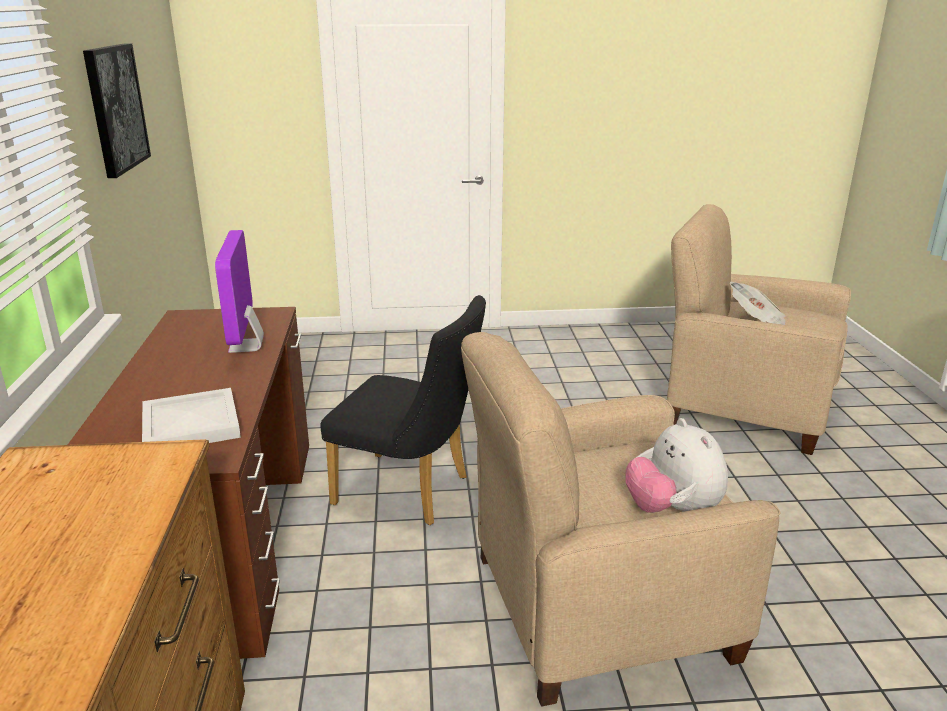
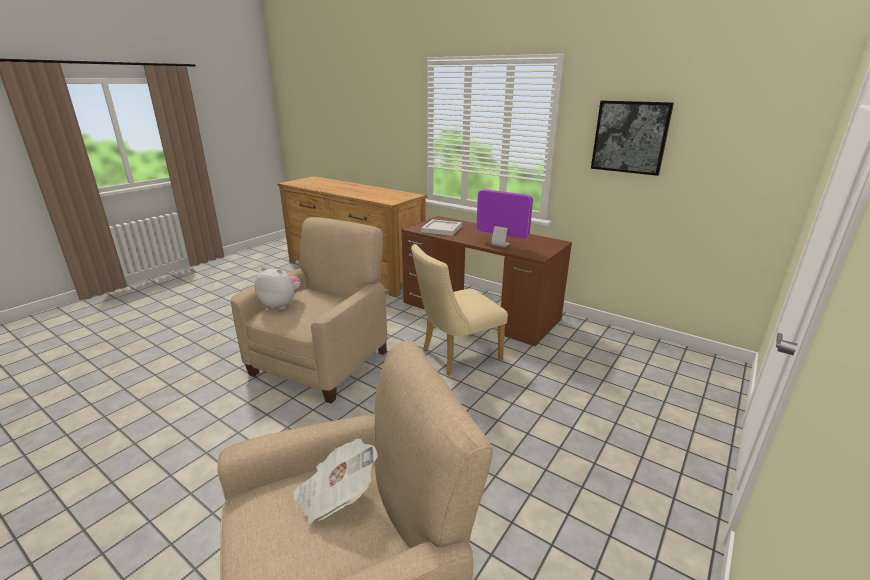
camera: 130 degrees right, 0 degrees up
(411, 492) = (455, 356): black chair -> beige chair

